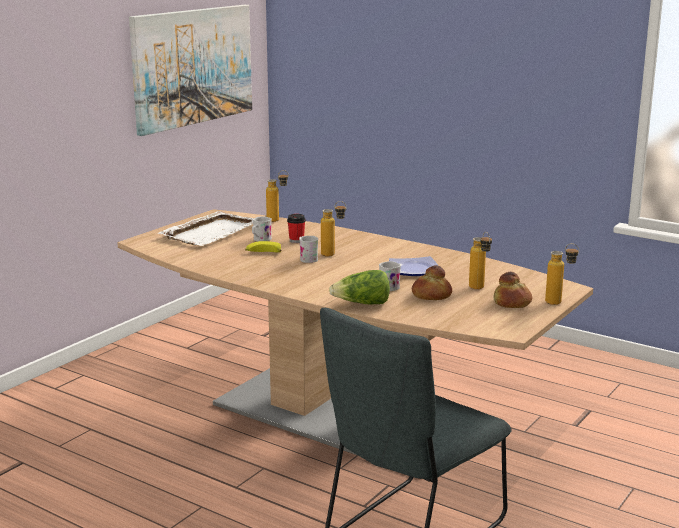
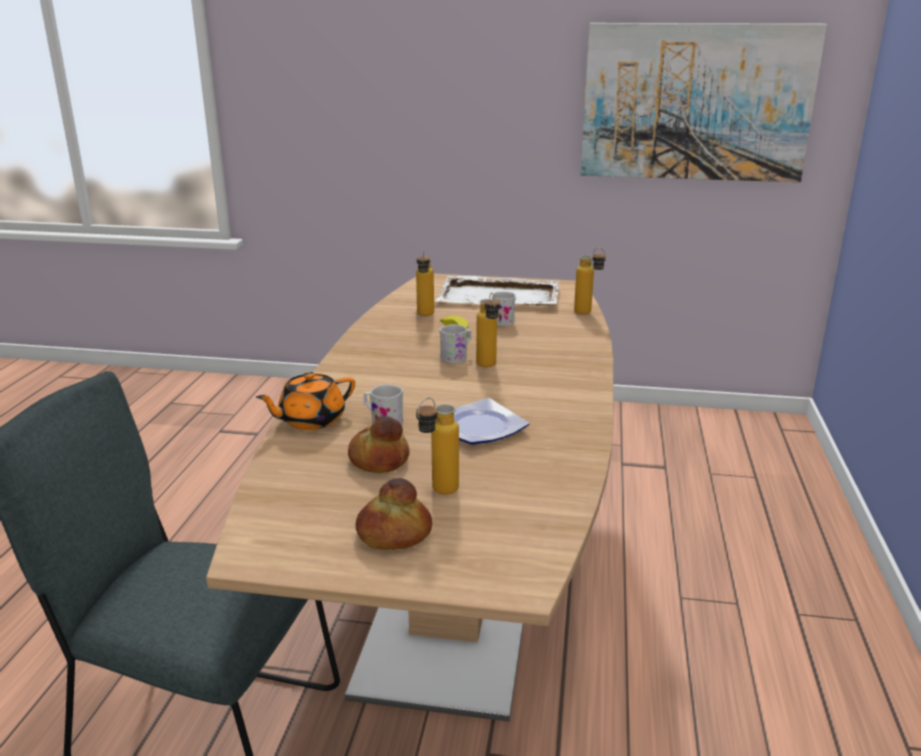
camera: 65 degrees right, 5 degrees up
(296, 240) = (520, 338): cup -> none
(362, 304) = (310, 420): lettuce -> orange teapot
(559, 303) = (422, 585): bottle -> bottle (425, 316)

